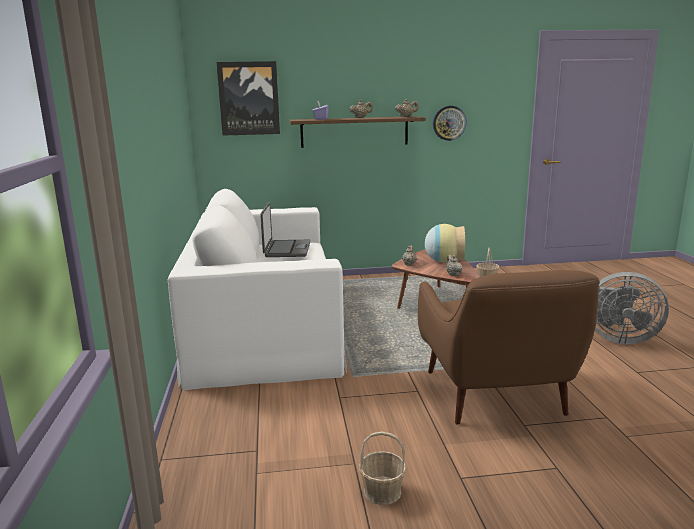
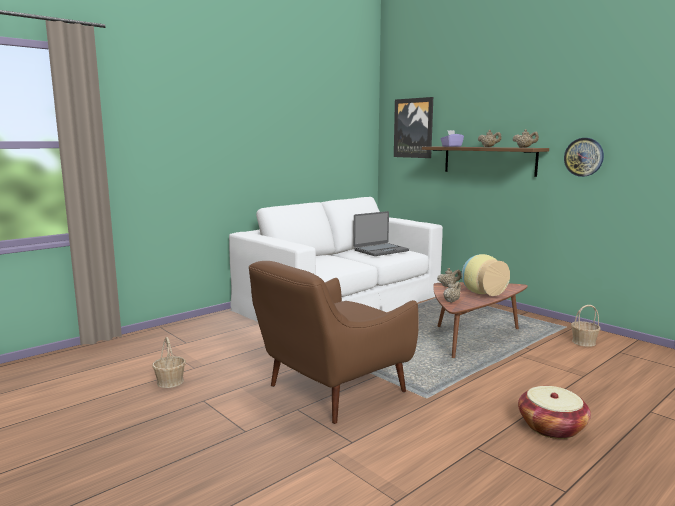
camera: 55 degrees right, 5 degrees down
(617, 338) = (551, 427): grey fan -> basket

